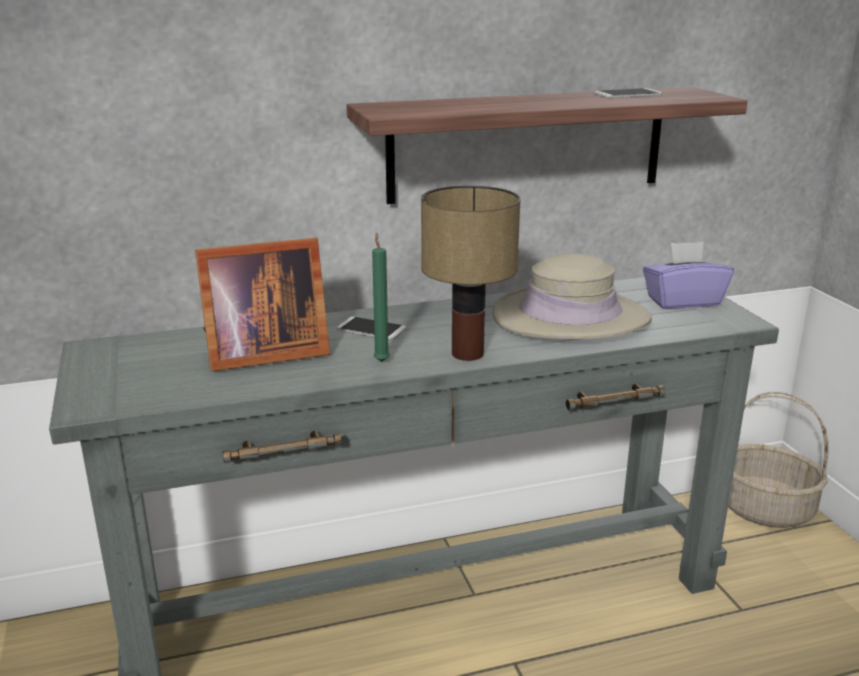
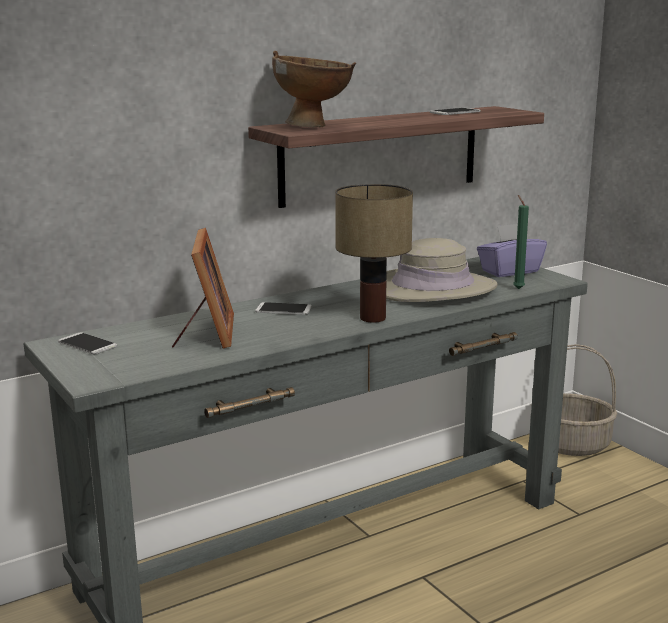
camera: 15 degrees left, 5 degrees down
(123, 353) = (87, 344): none -> phone
(261, 354) = (207, 333): picture frame -> picture frame turned 60 degrees counterclockwise
(381, 360) = (309, 328): green candle -> green candle (517, 288)
(422, 107) = (314, 126): none -> brown bowl

